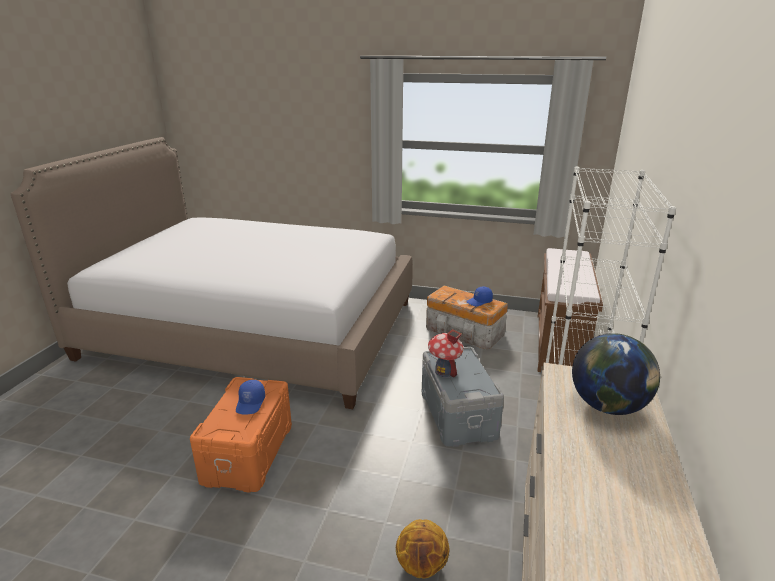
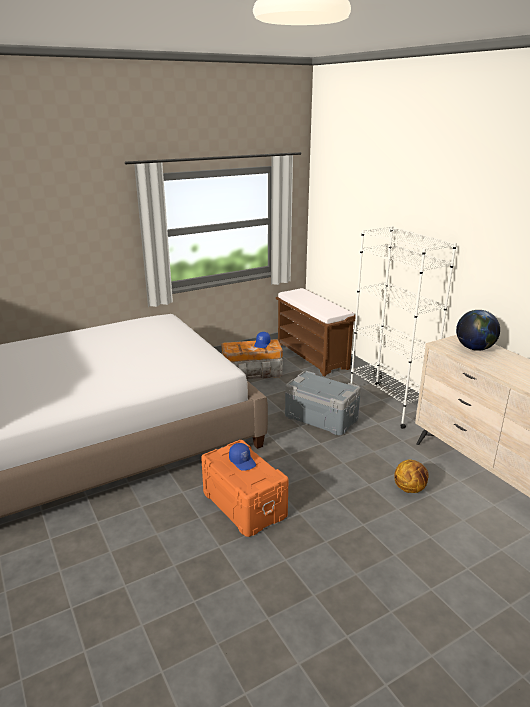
camera: 45 degrees left, 0 degrees up
(444, 371) = (313, 389): toy house -> none

